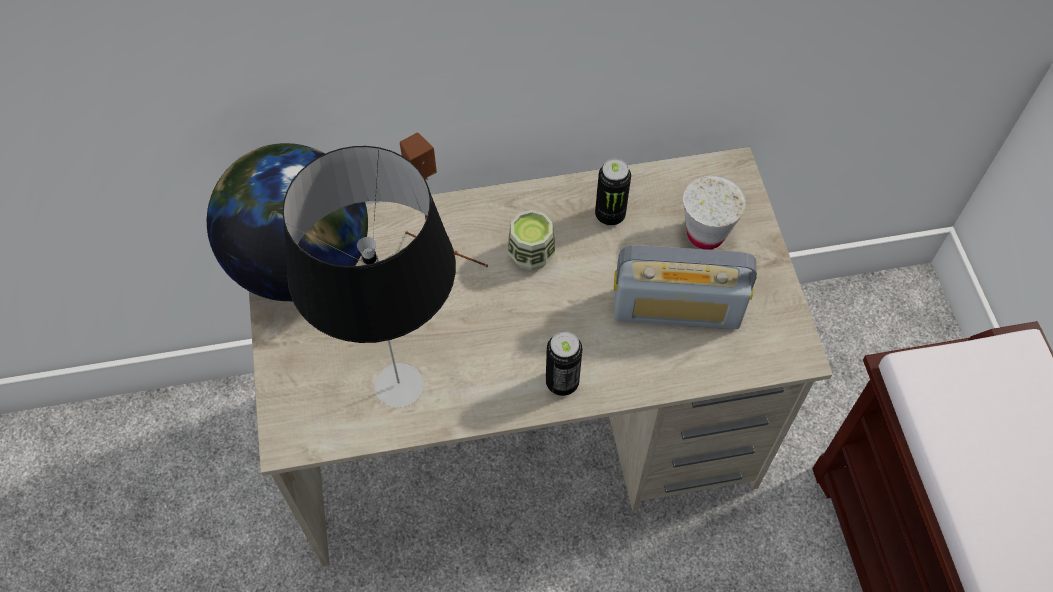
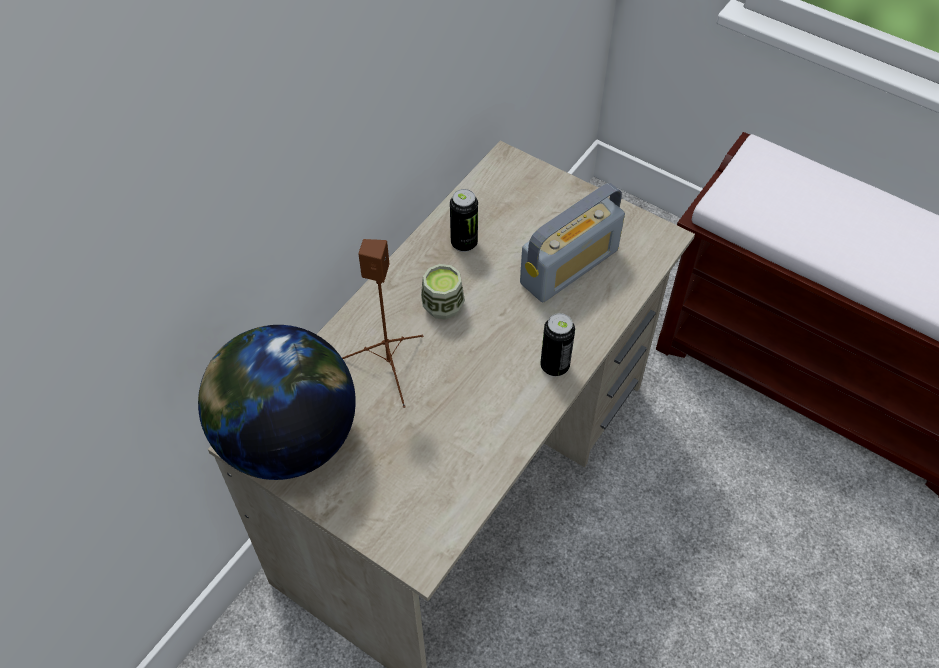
camera: 45 degrees left, 5 degrees down
(397, 386) = (454, 459): table lamp -> none
(705, 234) = (535, 210): white cup -> none

